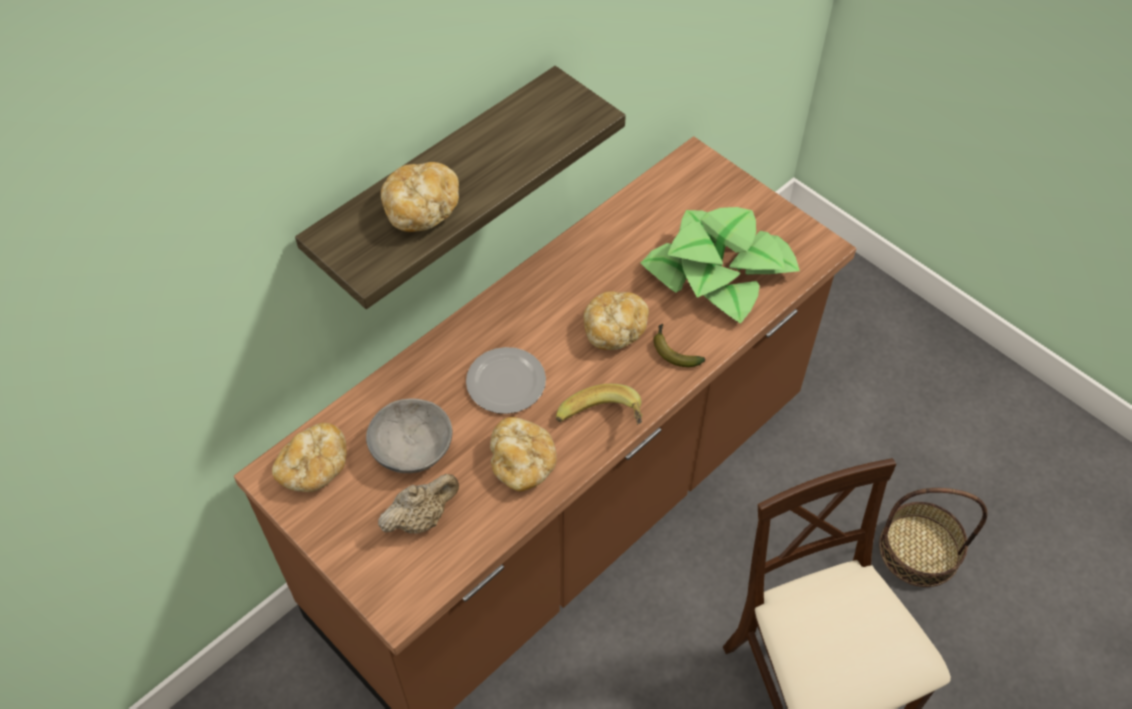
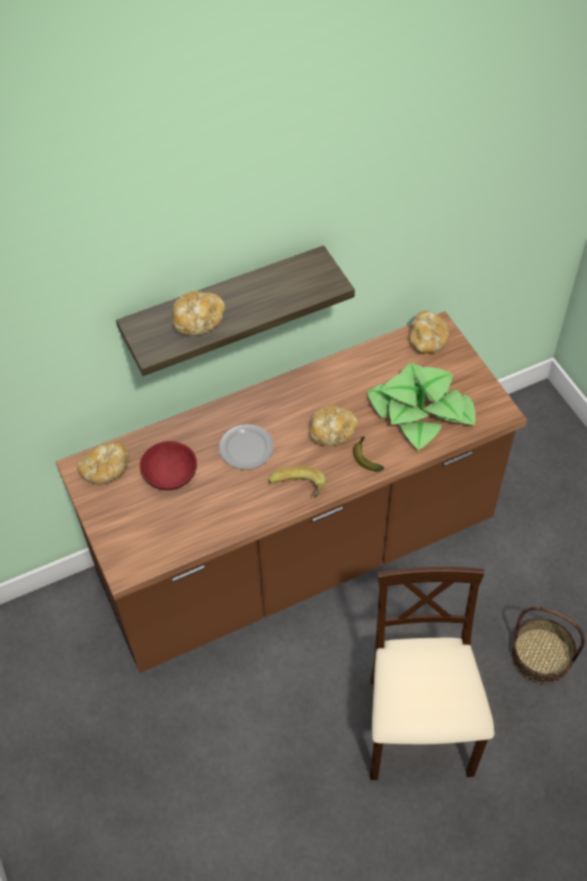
camera: 20 degrees right, 0 degrees up
(411, 448) = (170, 474): grey bowl -> red bowl
(421, 518) = (159, 520): beige teapot -> none
(522, 463) = (236, 503): bread -> bread (427, 341)

